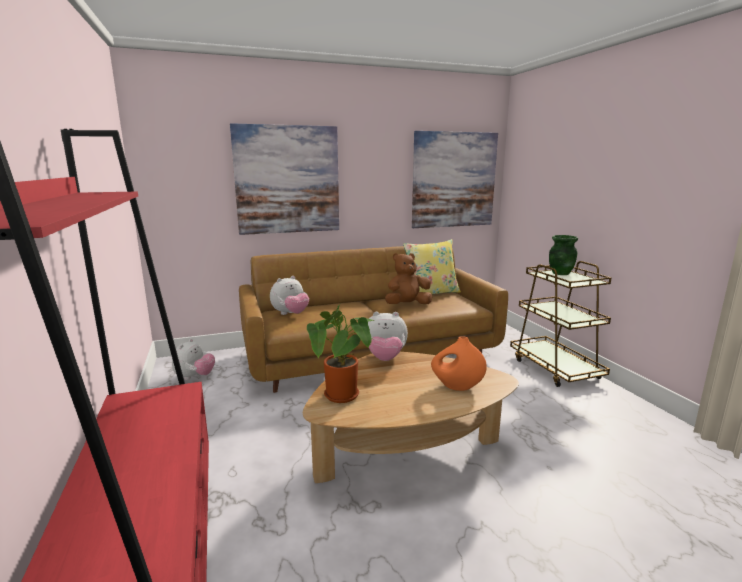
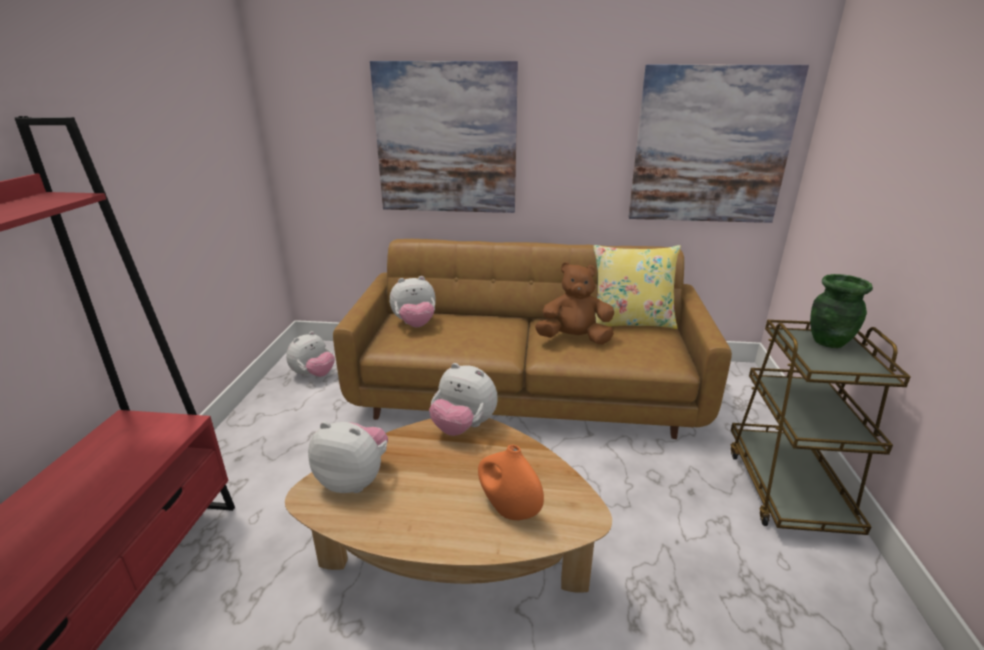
camera: 25 degrees right, 10 degrees up
(343, 397) = (354, 479): potted plant -> plush toy

